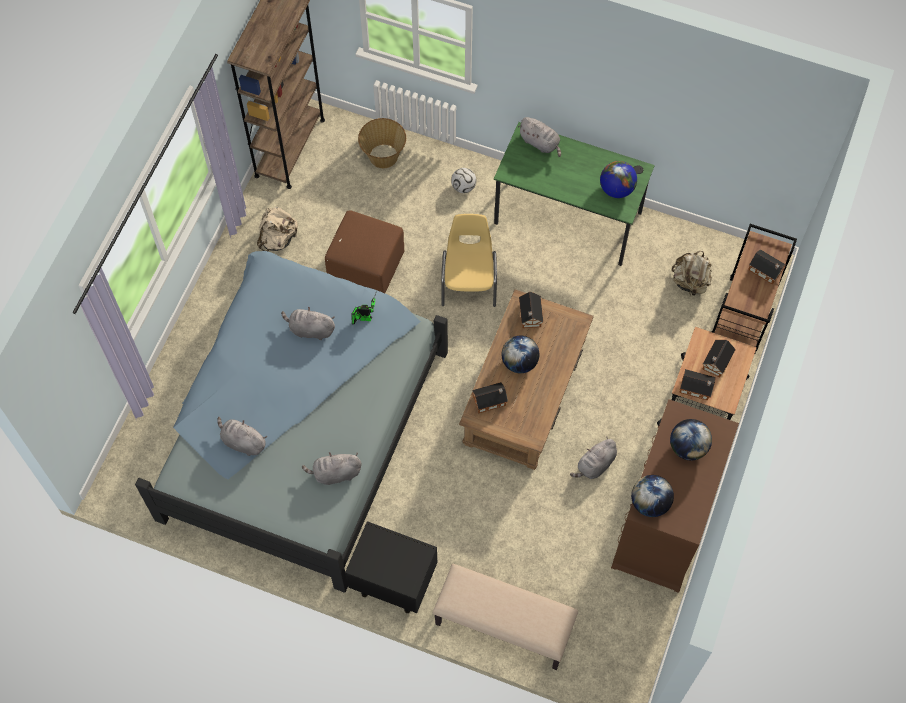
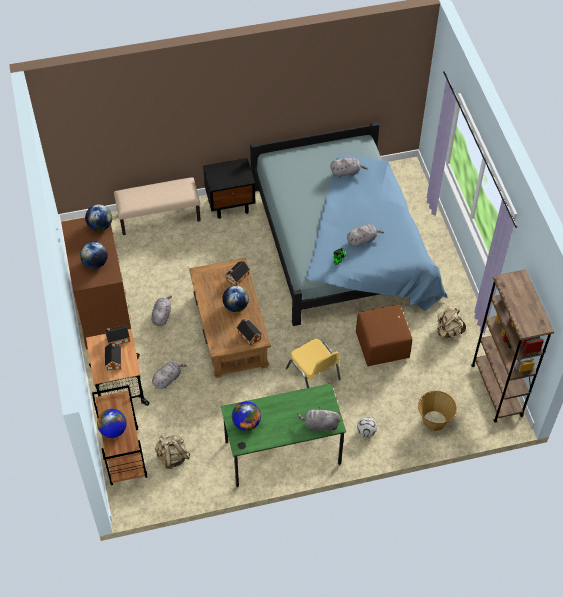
camera: 145 degrees right, 10 degrees down
(335, 473) = (287, 186): grey plush toy -> grey plush toy (167, 379)
(766, 271) = (113, 430): toy house -> globe

